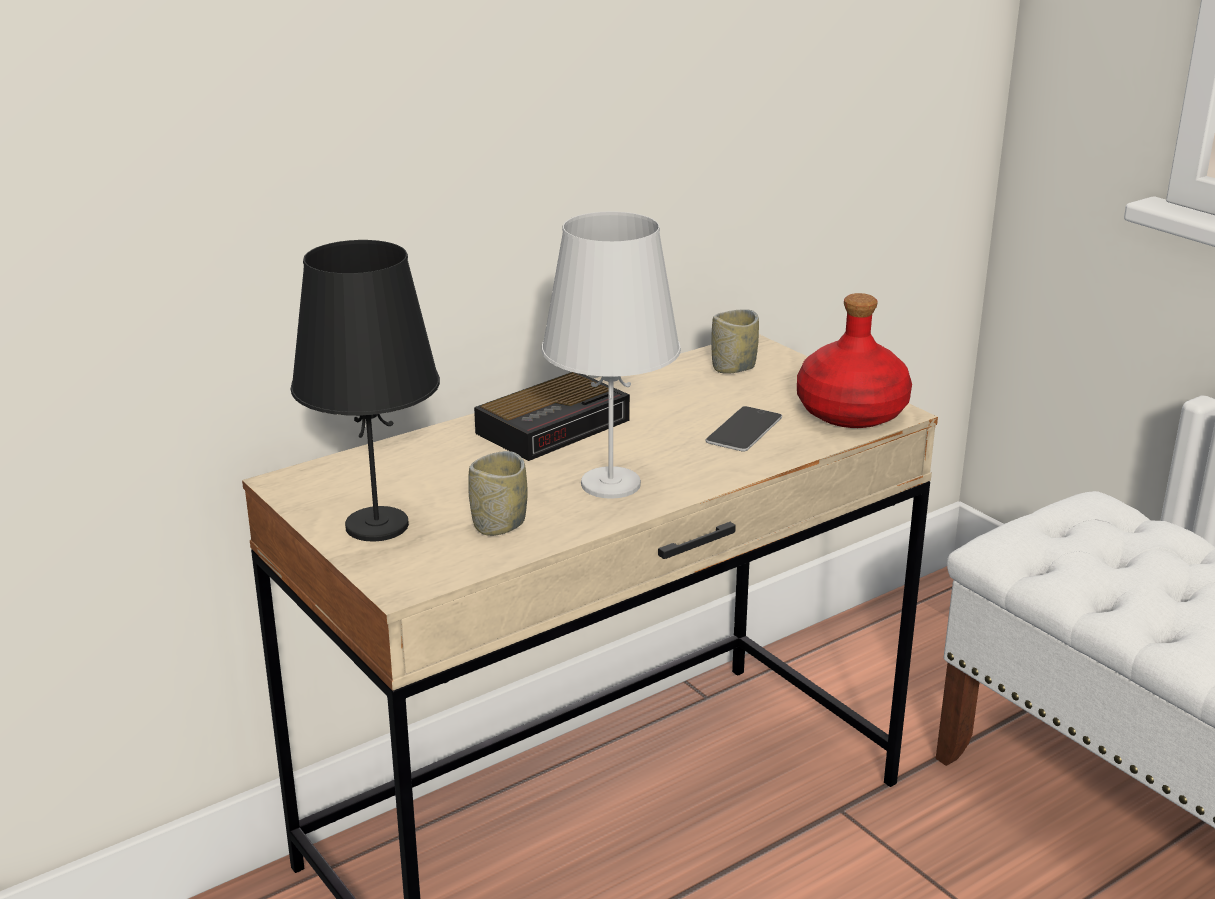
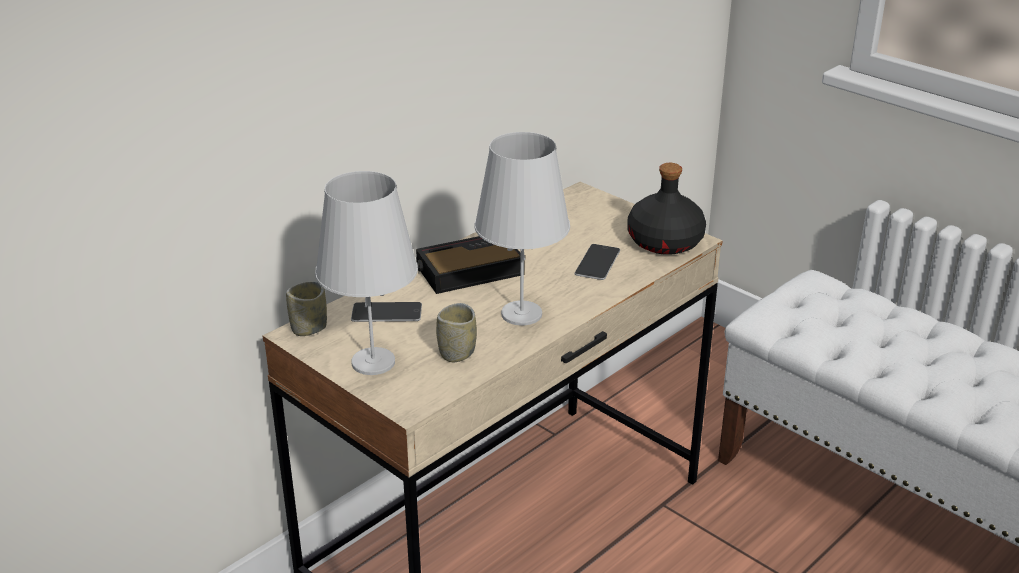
camera: 10 degrees left, 5 degrees up
(377, 525) = (373, 362): black table lamp -> white table lamp
(422, 466) = (386, 312): none -> phone
(555, 426) = (468, 271): alarm clock -> alarm clock turned 150 degrees counterclockwise
(733, 368) = (574, 212): cup -> cup (309, 328)
(851, 412) = (665, 242): red bottle -> black bottle

